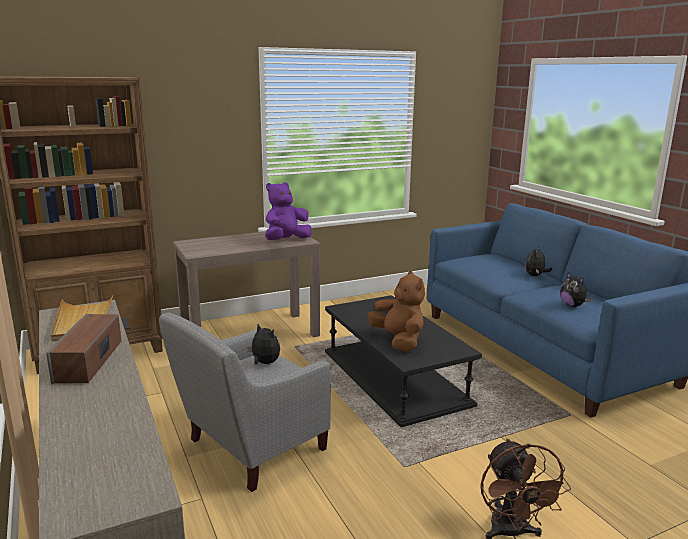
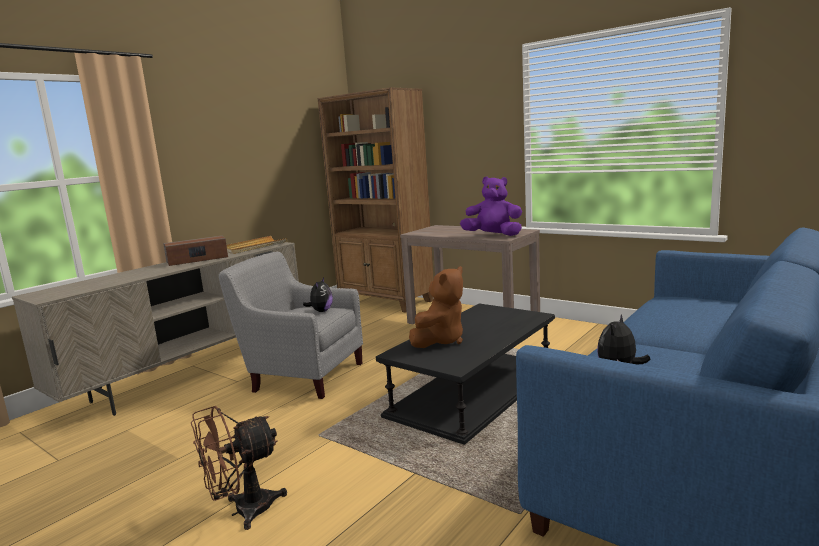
camera: 65 degrees right, 5 degrees down
(535, 276) = (708, 336): plush toy -> none

